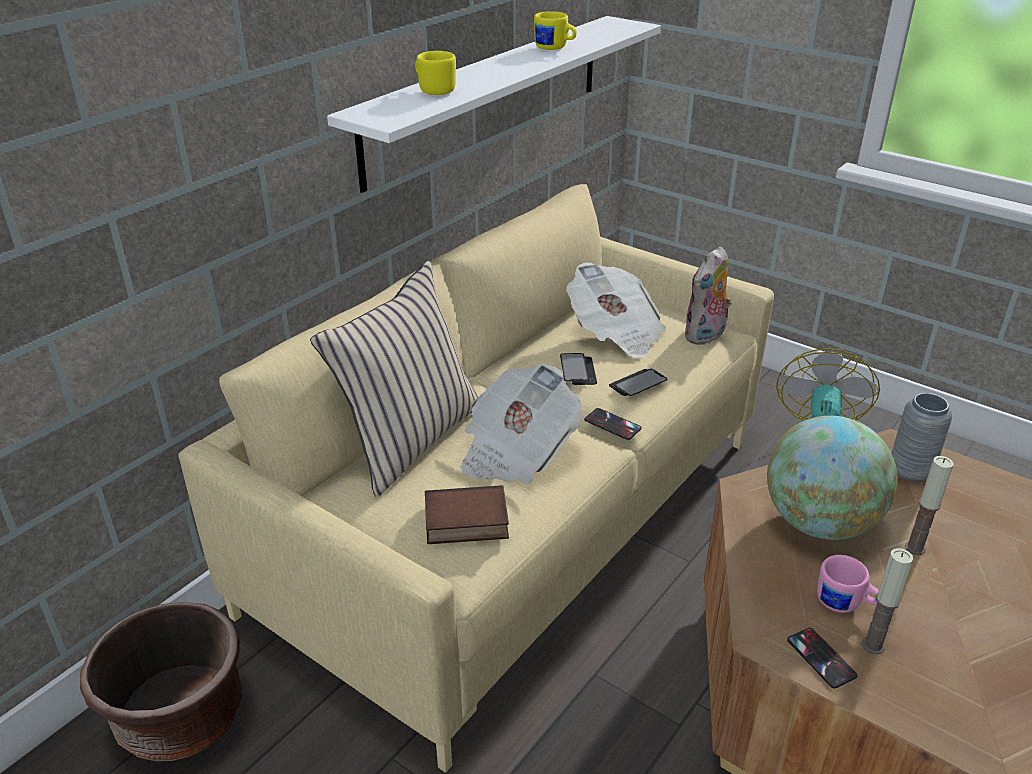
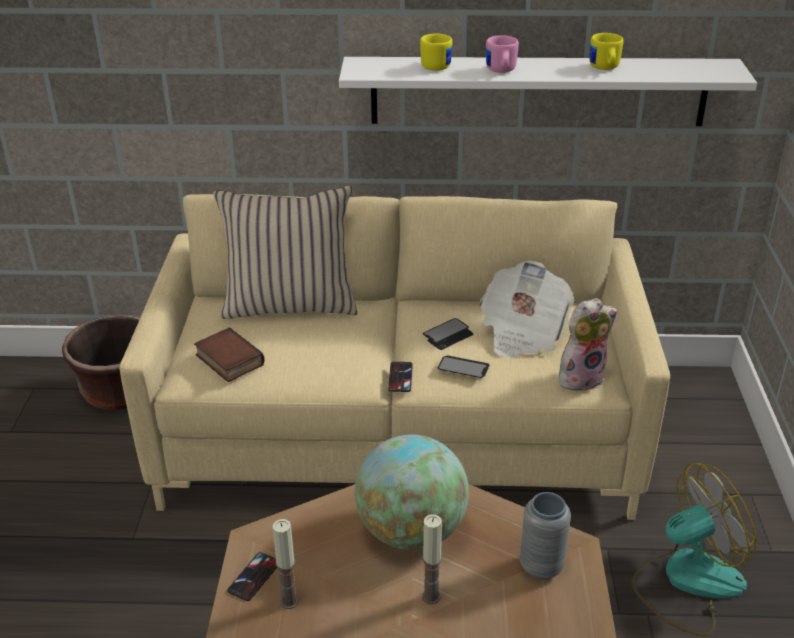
camera: 55 degrees right, 0 degrees up
(516, 451) = (320, 349): newspaper -> none
(705, 336) = (581, 377): plush toy -> plush toy turned 150 degrees clockwise
(844, 604) = (324, 573): pink mug -> pink mug (501, 71)

